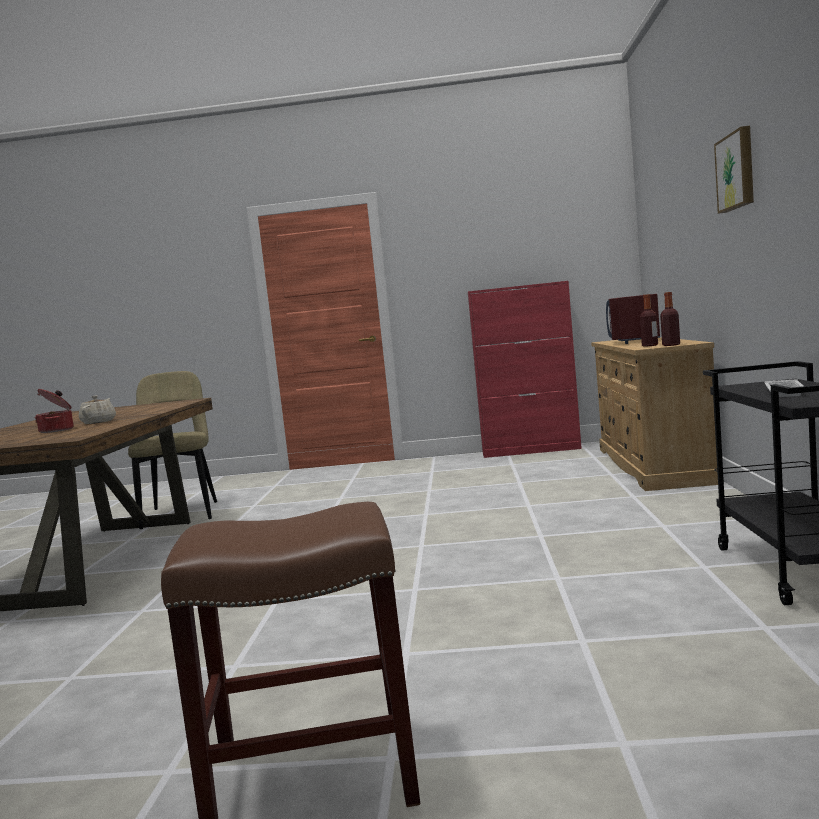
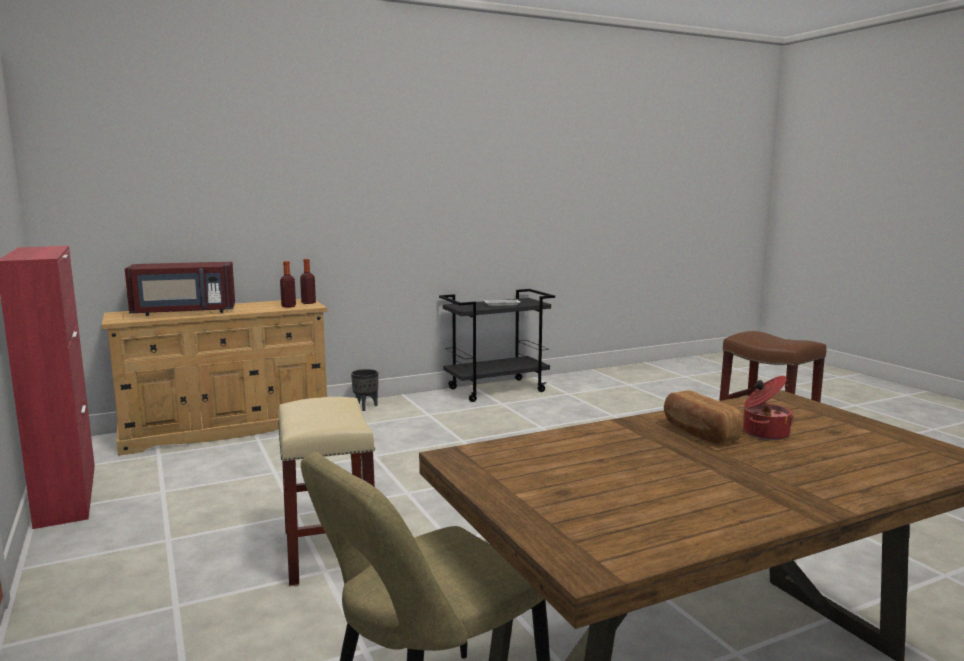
camera: 120 degrees left, 5 degrees up
(99, 422) = (698, 432): beige teapot -> bread
(363, 498) = (328, 551): none -> beige stool
(713, 501) = (365, 407): none -> black planter
(737, 171) = (356, 176): picture -> none

